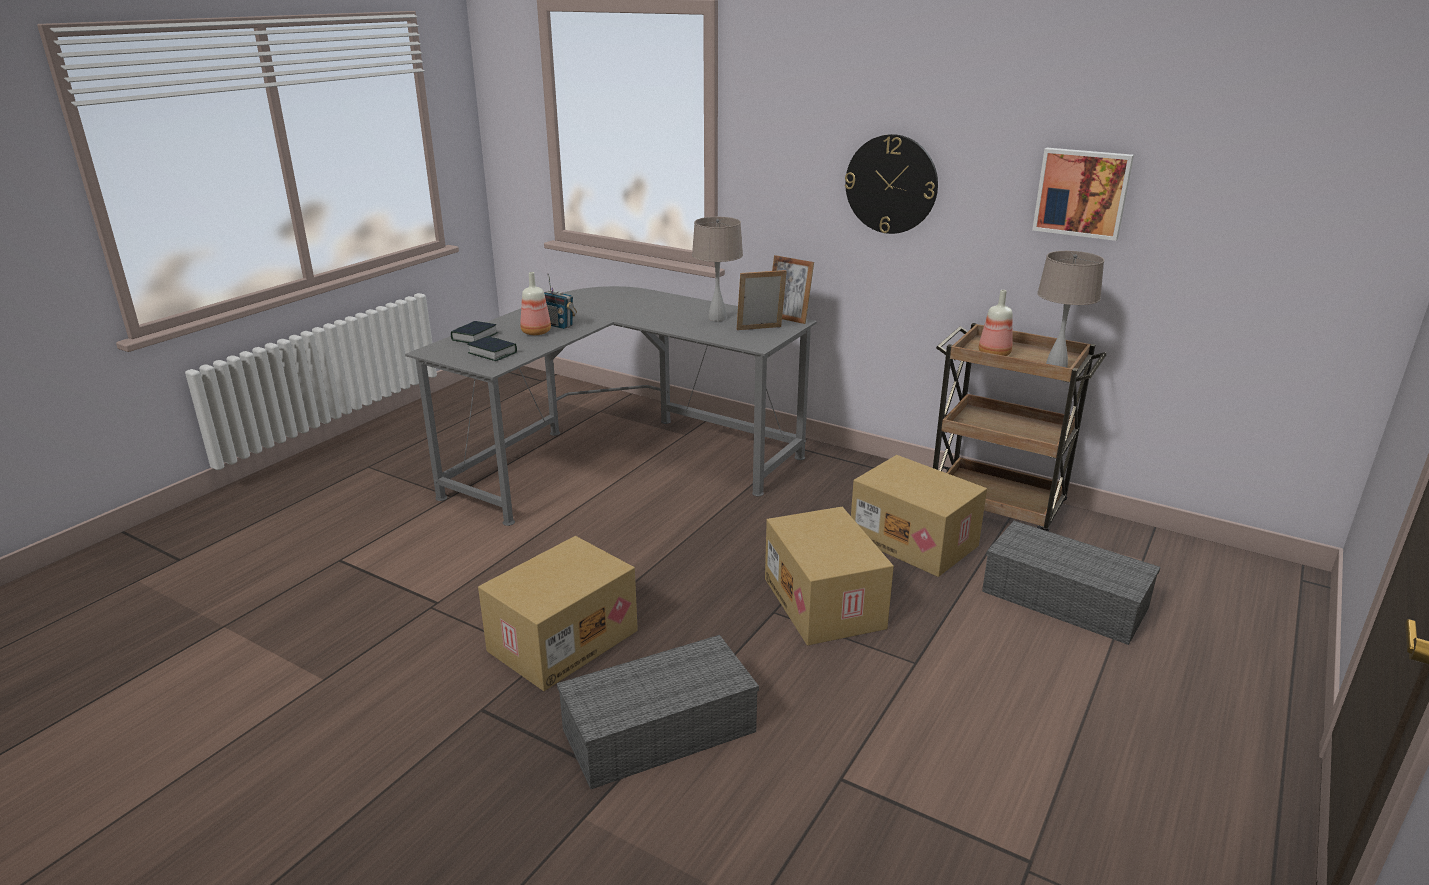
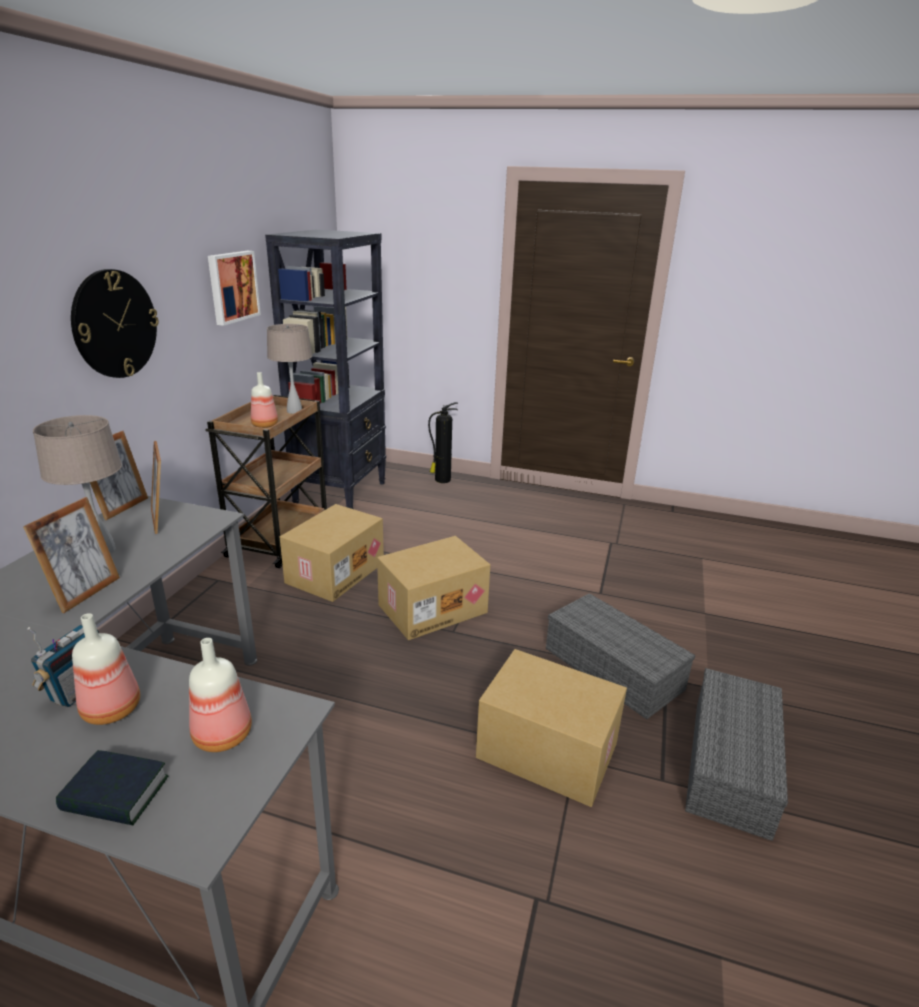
camera: 105 degrees left, 0 degrees up
(492, 353) = (221, 735): book -> bottle
(660, 319) = (85, 592): none -> picture frame
(1061, 599) = (398, 523): grey storage box -> grey storage box (732, 767)
(1156, 556) = (341, 493): none -> black bookcase
(1268, 669) = (441, 480): none -> fire extinguisher

